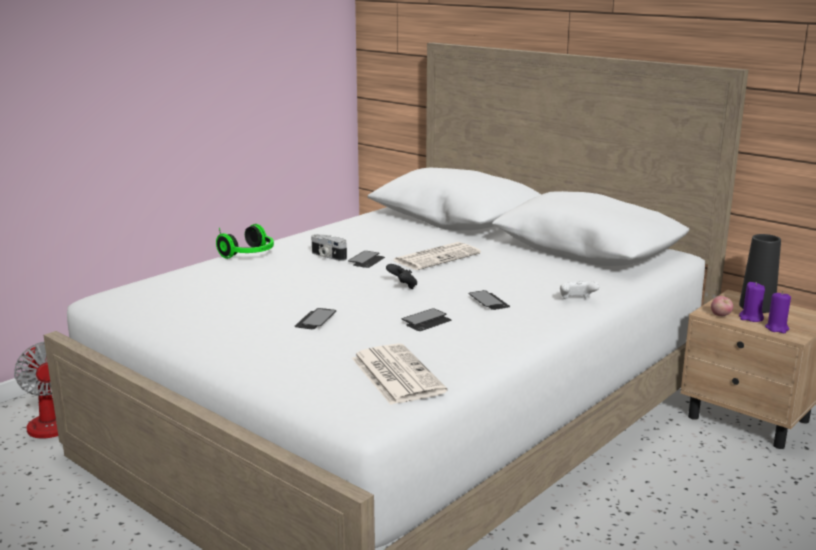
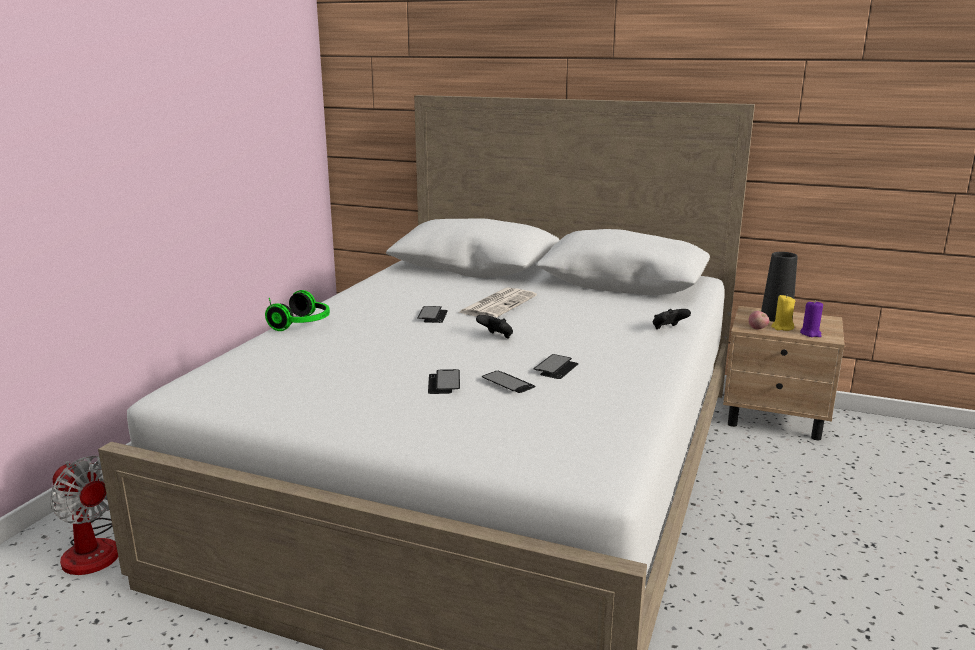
camera: 20 degrees left, 0 degrees up
(327, 256) = (388, 316): camera -> none
(395, 374) = (585, 427): newspaper -> none
(488, 301) = (592, 340): phone -> phone (508, 383)
(576, 300) = (668, 329): white game controller -> black game controller
(751, 318) = (782, 327): purple candle -> yellow candle

